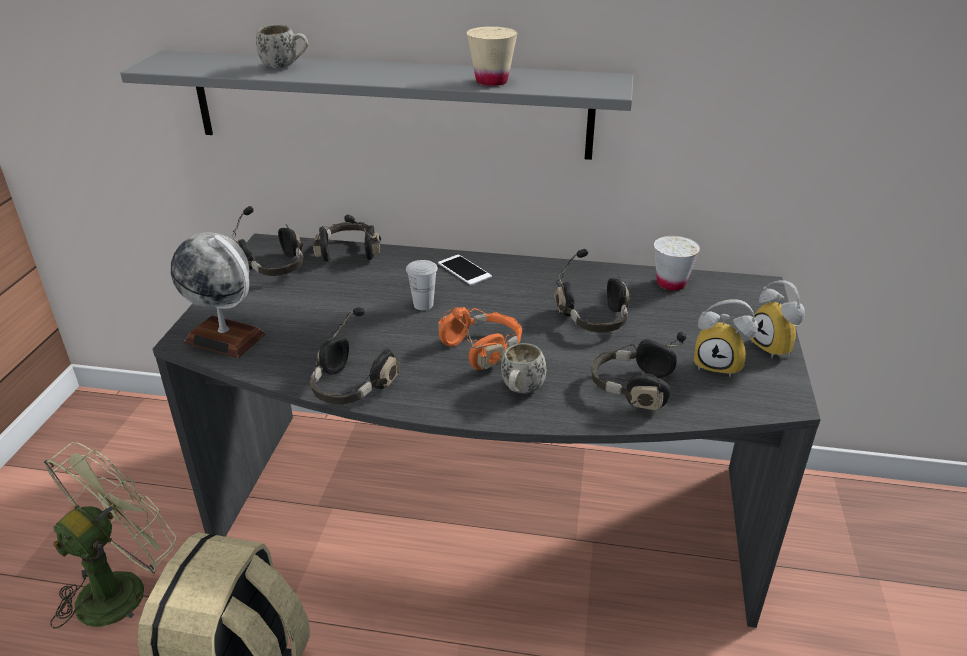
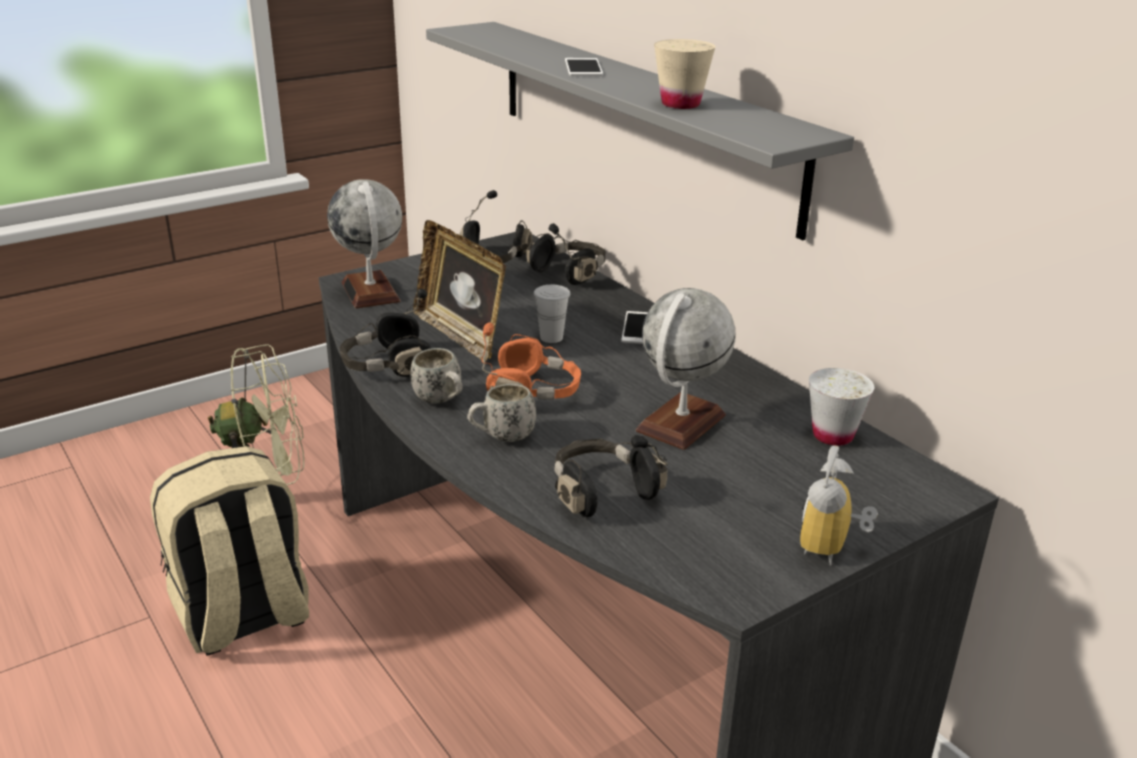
camera: 45 degrees right, 5 degrees down
(286, 66) = (546, 52): white mug -> white mug (442, 401)
(351, 72) = (583, 68): none -> phone
(360, 335) = (461, 335): none -> picture frame
(594, 319) = (681, 423): black headphones -> globe
(719, 364) = (731, 525): alarm clock -> none

